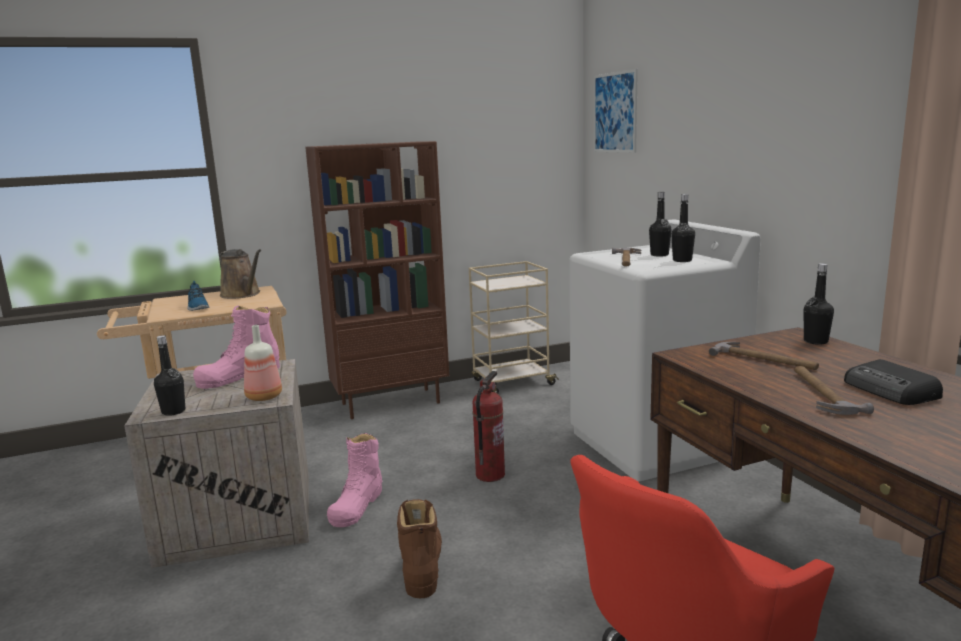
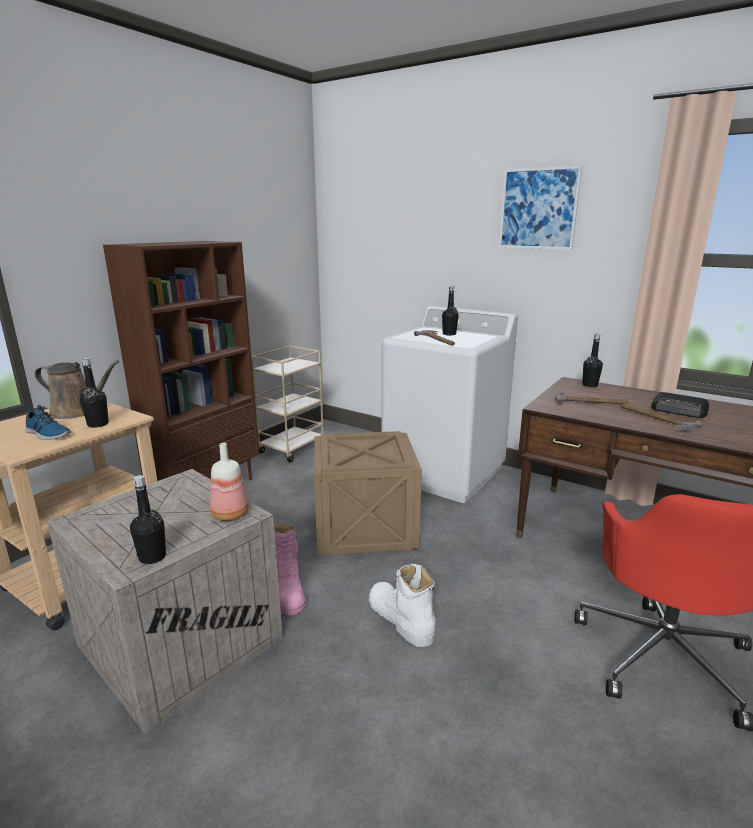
camera: 35 degrees left, 5 degrees up
(239, 376) = (163, 500): pink boot -> none
(422, 566) = (400, 619): brown boot -> white boot
(489, 475) = (363, 528): fire extinguisher -> crate
(615, 112) = (357, 220): picture -> picture (538, 209)
(682, 260) = (474, 337): black bottle -> black bottle (98, 424)

